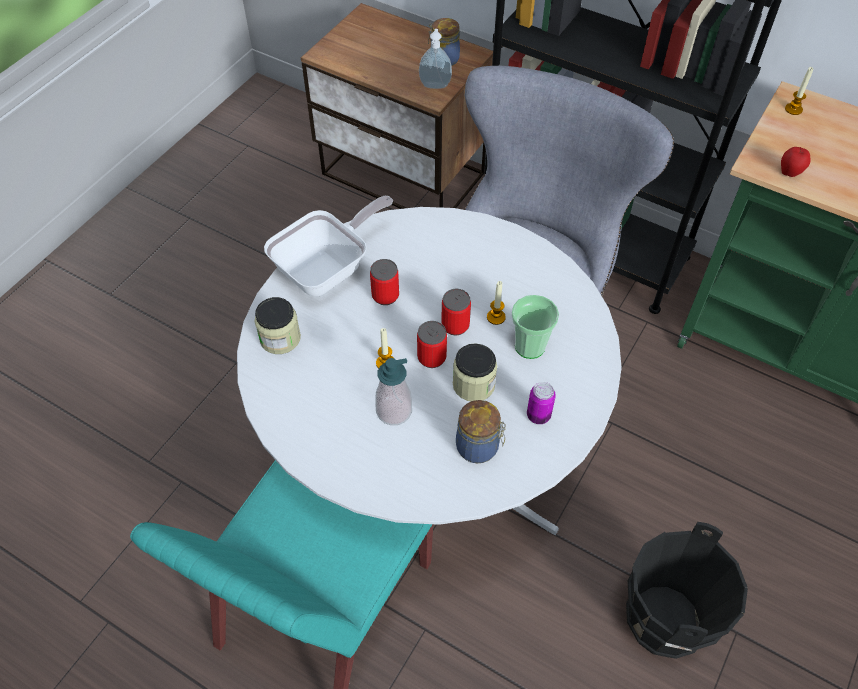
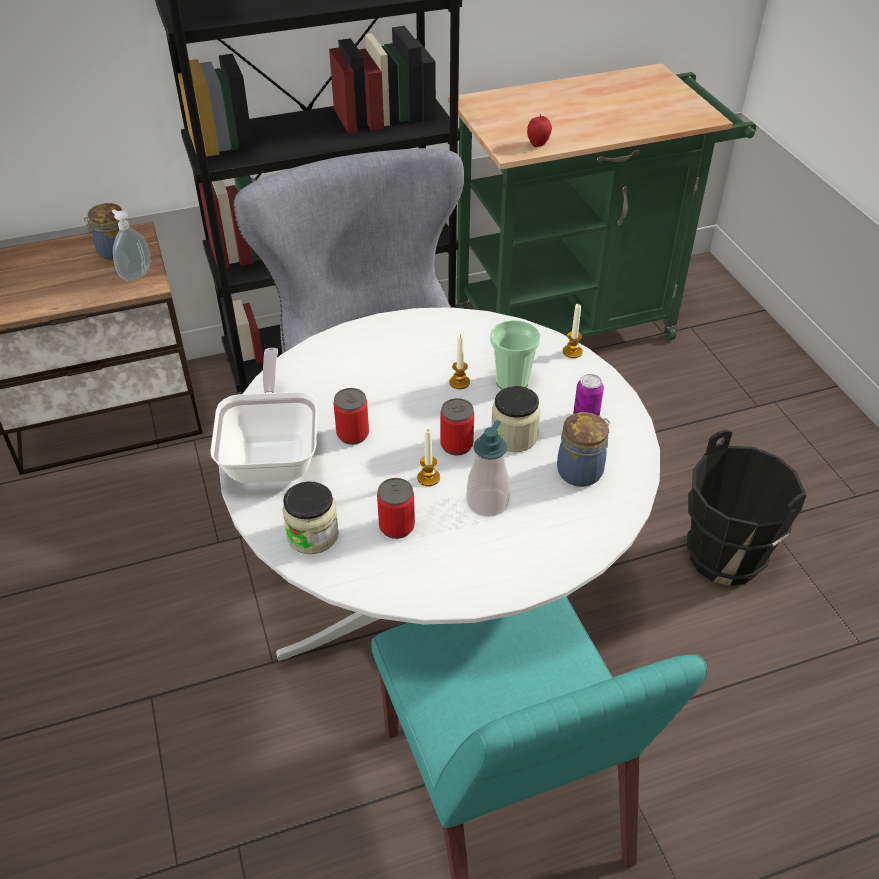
camera: 50 degrees left, 10 degrees down
(455, 325) = (439, 411): can -> can (397, 526)
(793, 109) = (482, 108): candle -> candle (572, 352)

